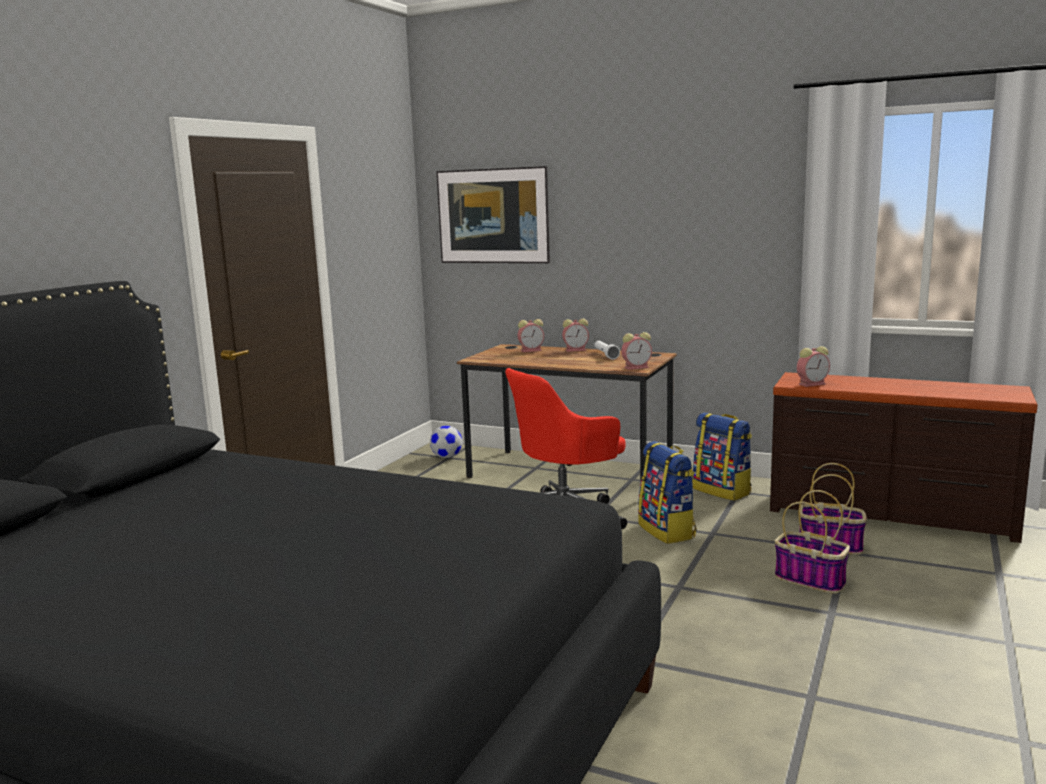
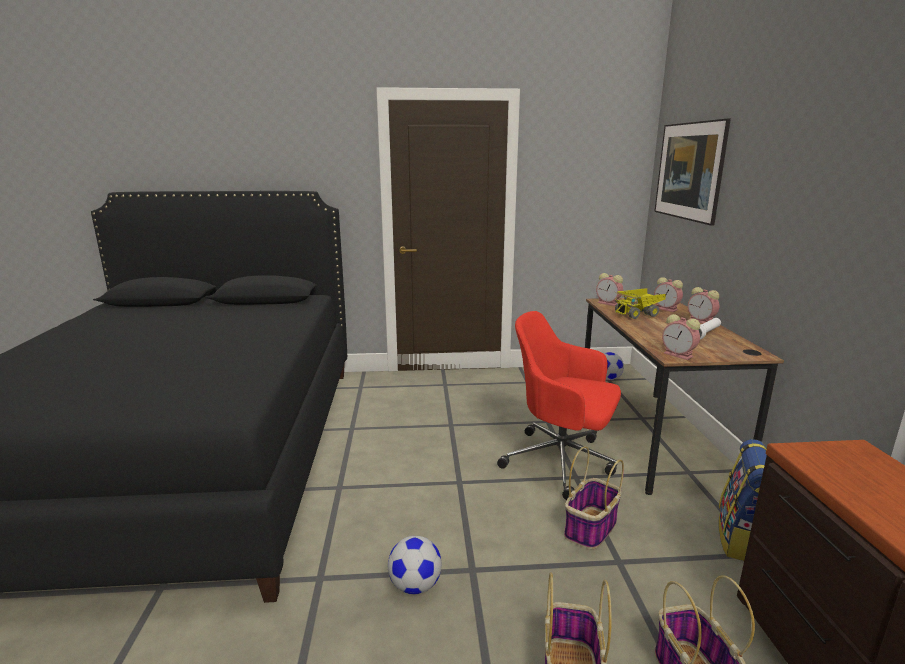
camera: 60 degrees right, 5 degrees up
(530, 358) = (638, 314): none -> toy truck
(667, 531) = (590, 529): backpack -> basket
(680, 614) = (415, 586): none -> football
(812, 384) = (832, 469): alarm clock -> alarm clock (609, 303)

